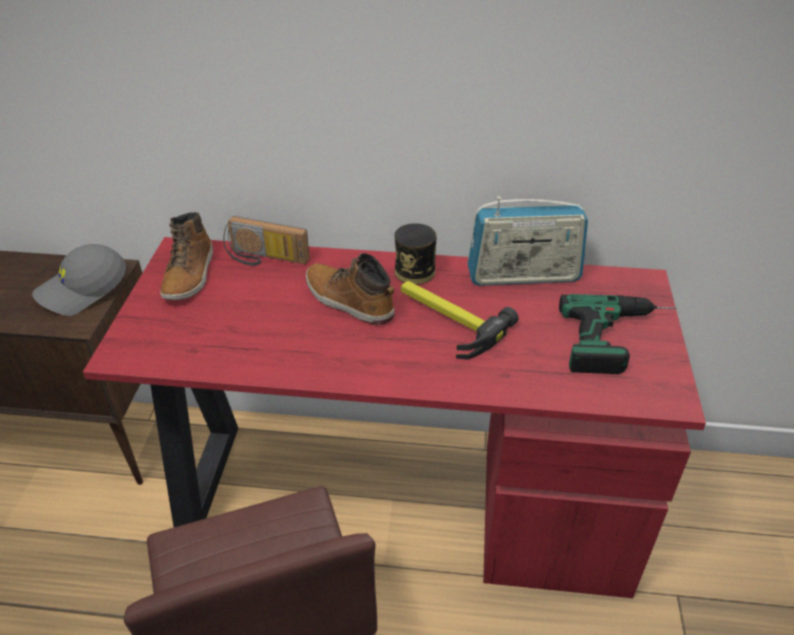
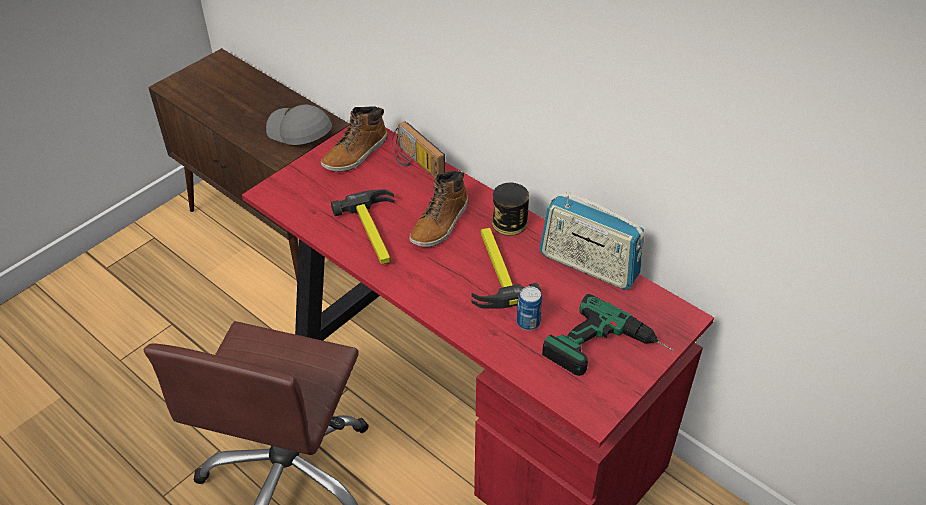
camera: 35 degrees right, 5 degrees up
(83, 290) = (298, 132): grey cap -> grey cap turned 45 degrees clockwise
(286, 339) = (375, 232): none -> hammer
(348, 301) = (440, 224): boot -> boot turned 135 degrees counterclockwise
(526, 349) = (528, 322): none -> can

